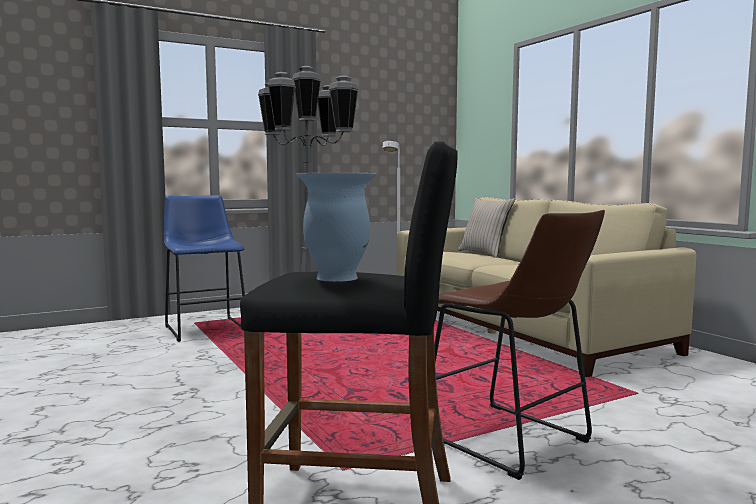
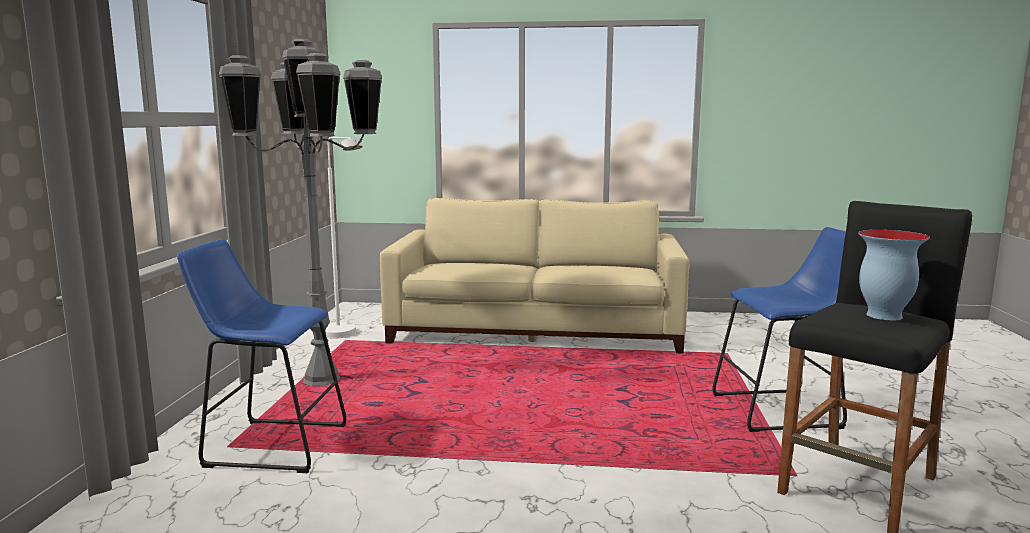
camera: 55 degrees left, 5 degrees up
(484, 253) = (464, 261): beige pillow -> none
(511, 442) = (783, 411): brown stool -> blue stool

